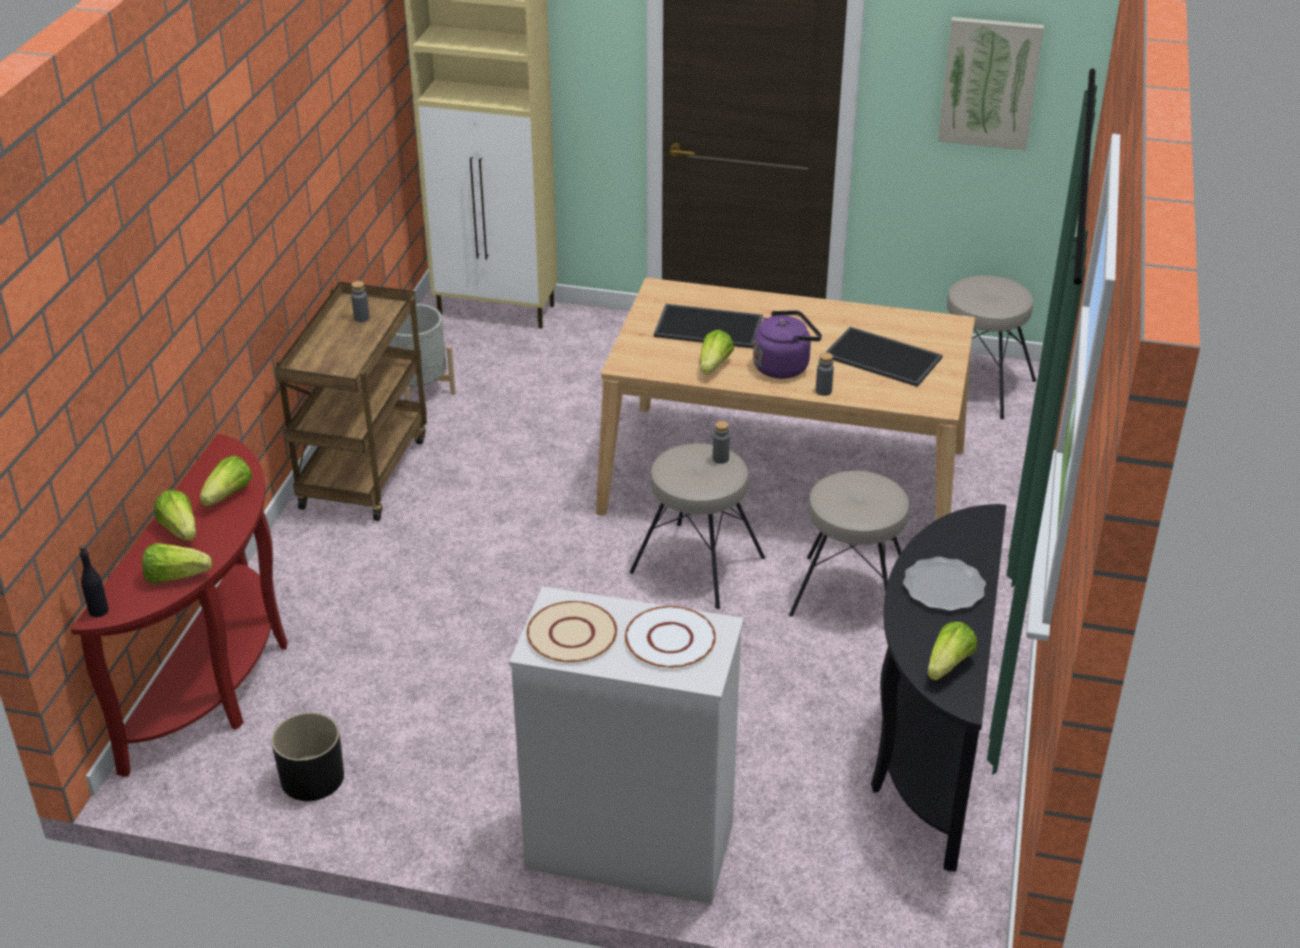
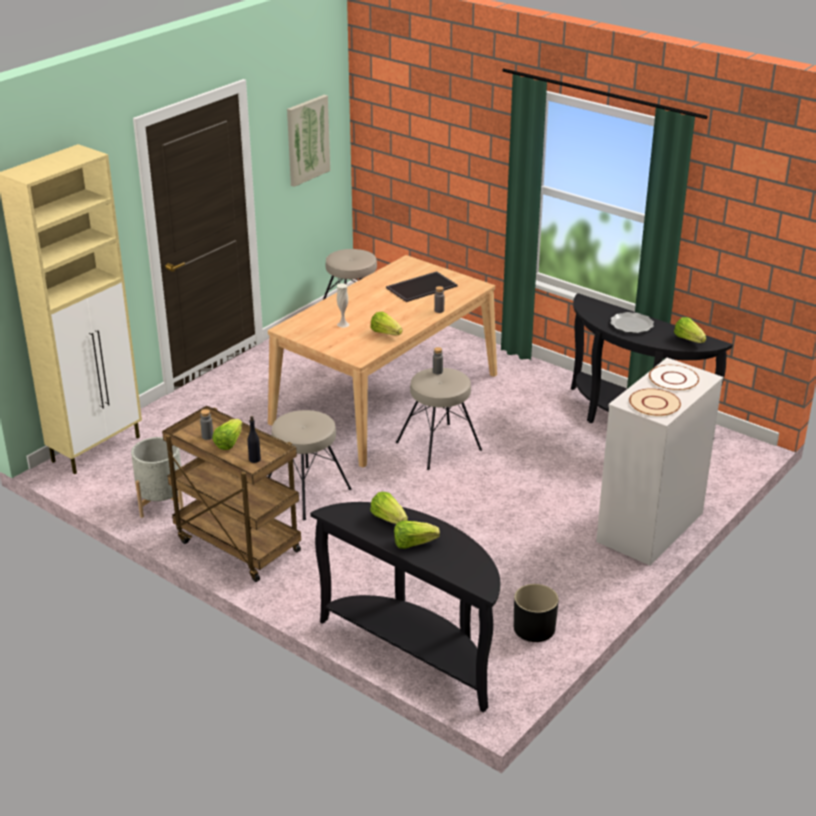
camera: 65 degrees left, 5 degrees down
(99, 611) = (481, 588): black bottle -> black bottle (254, 459)
(175, 576) = (464, 553): lettuce -> lettuce (229, 442)
(220, 679) = (416, 650): red console table -> black console table
(709, 326) = (343, 324): tray -> white vase
(784, 366) = (405, 314): purple kettle -> none
(850, 595) = (500, 408): beige stool -> beige stool (306, 493)

